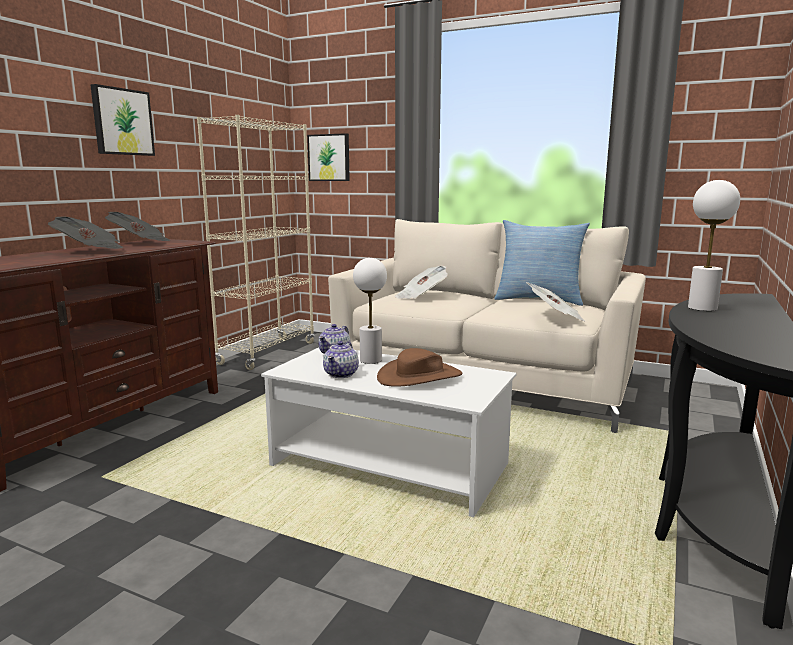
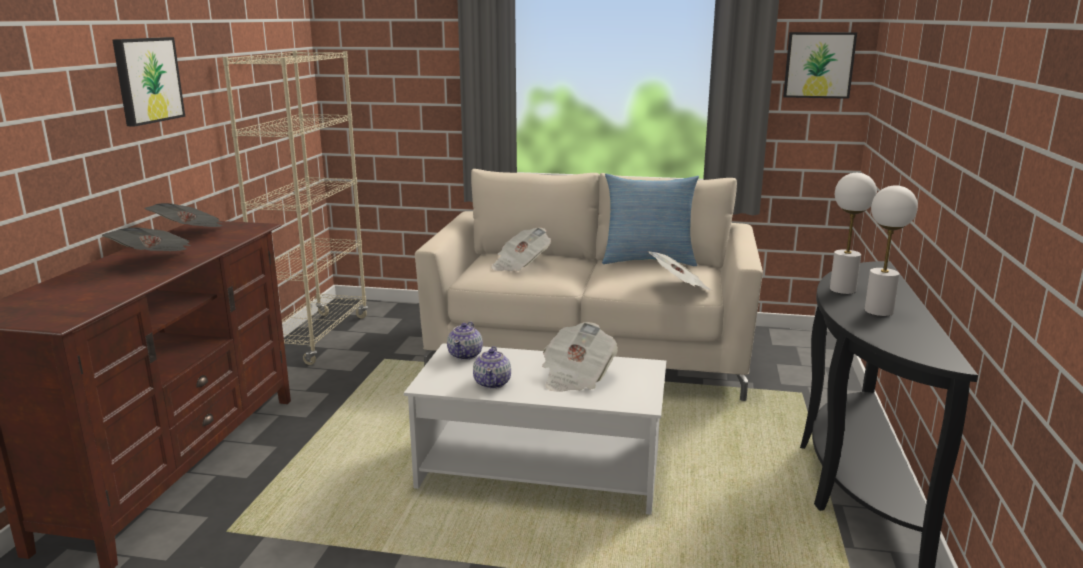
camera: 15 degrees left, 5 degrees up
(329, 157) = (369, 86): picture -> picture (818, 65)
(371, 360) = (511, 360): white table lamp -> white table lamp (879, 311)
(420, 377) = (576, 377): brown hat -> newspaper

